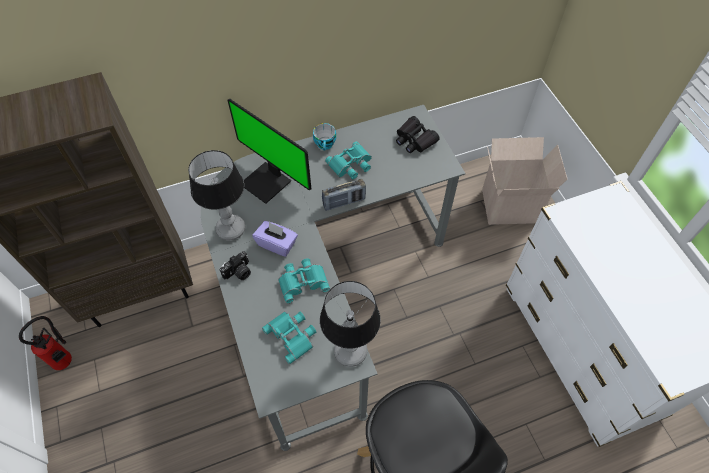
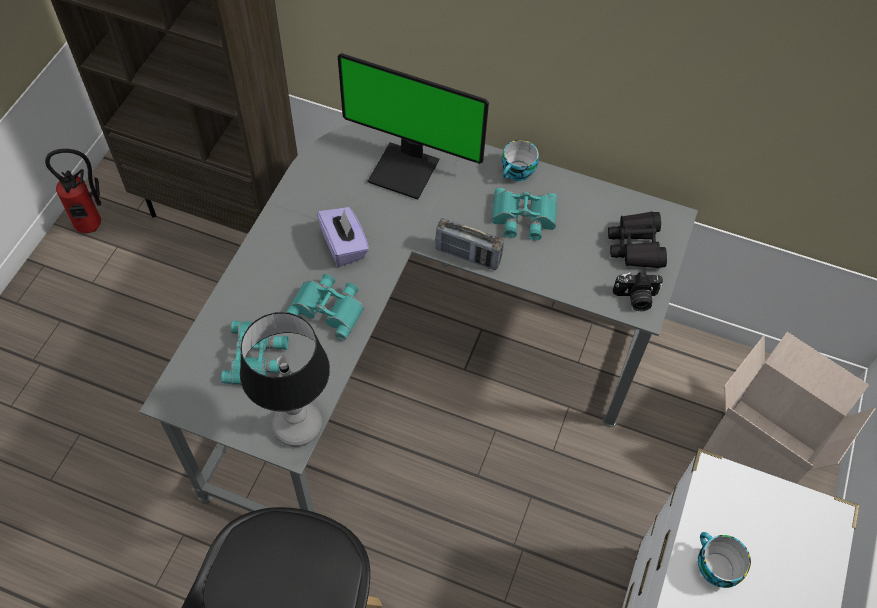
camera: 40 degrees right, 0 degrees up
(231, 229) = (314, 193): table lamp -> none
(239, 273) = (273, 245): camera -> camera (635, 298)
(268, 182) = (406, 169): monitor -> monitor turned 60 degrees counterclockwise
(599, 253) = (713, 567): none -> cup

